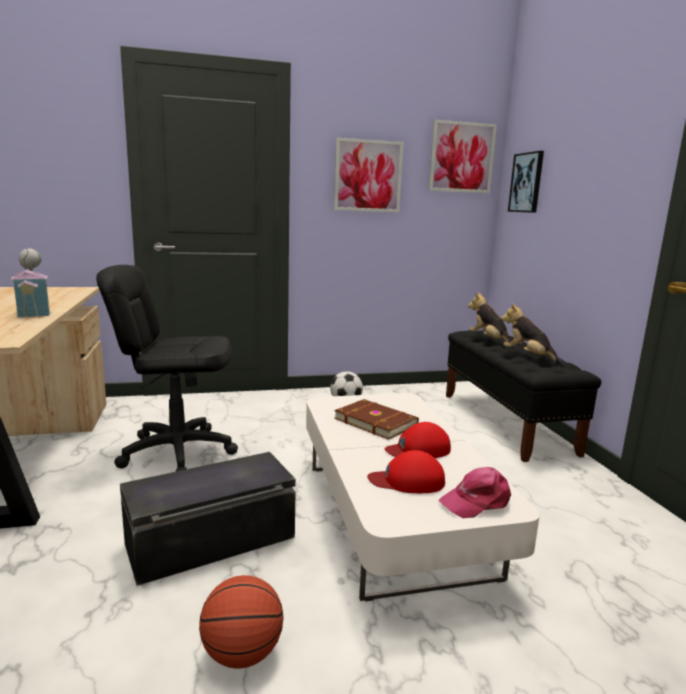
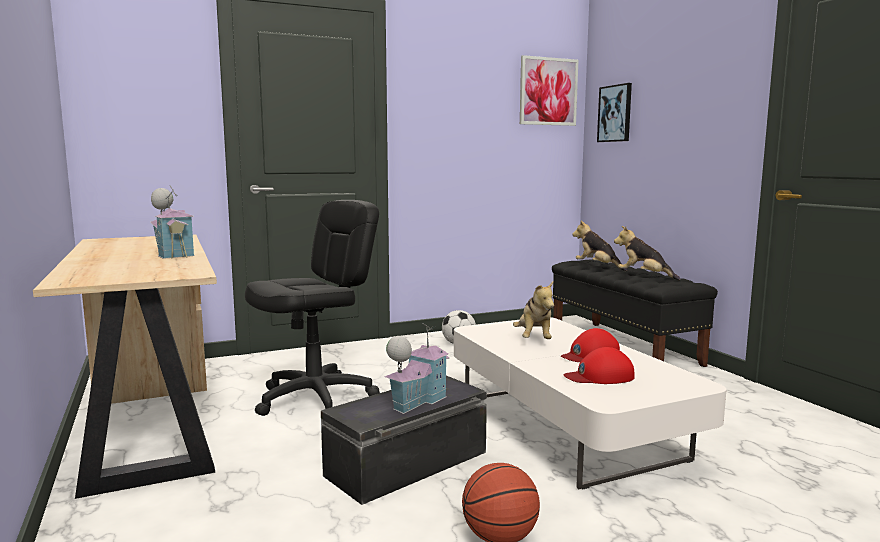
camera: 10 degrees left, 5 degrees down
(177, 452) = (316, 399): black office chair -> black office chair turned 150 degrees clockwise
(217, 483) = (417, 401): none -> toy house
(368, 176) = (462, 111): picture -> none
(376, 421) = (534, 339): brown book -> plush toy
(476, 501) = (669, 384): pink cap -> none

